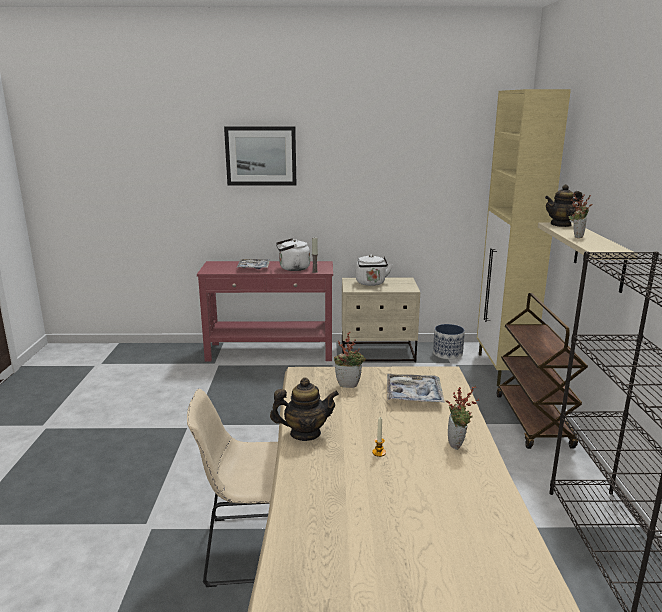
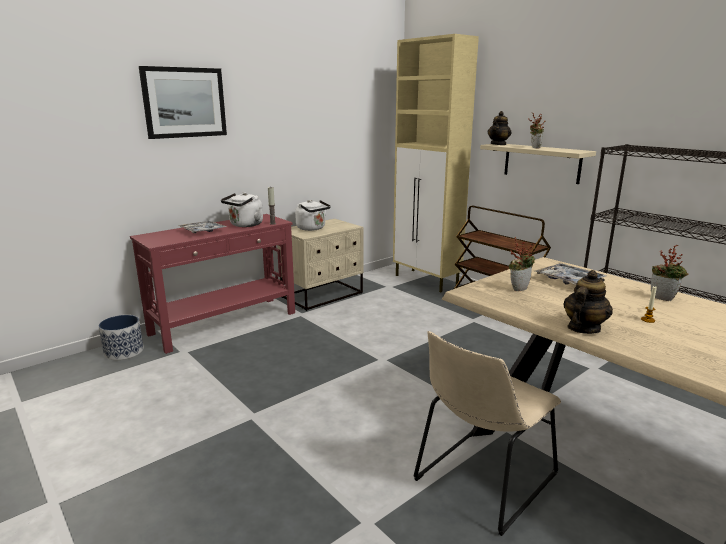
camera: 40 degrees left, 0 degrees up
(448, 353) = (374, 281): planter -> planter (124, 352)

